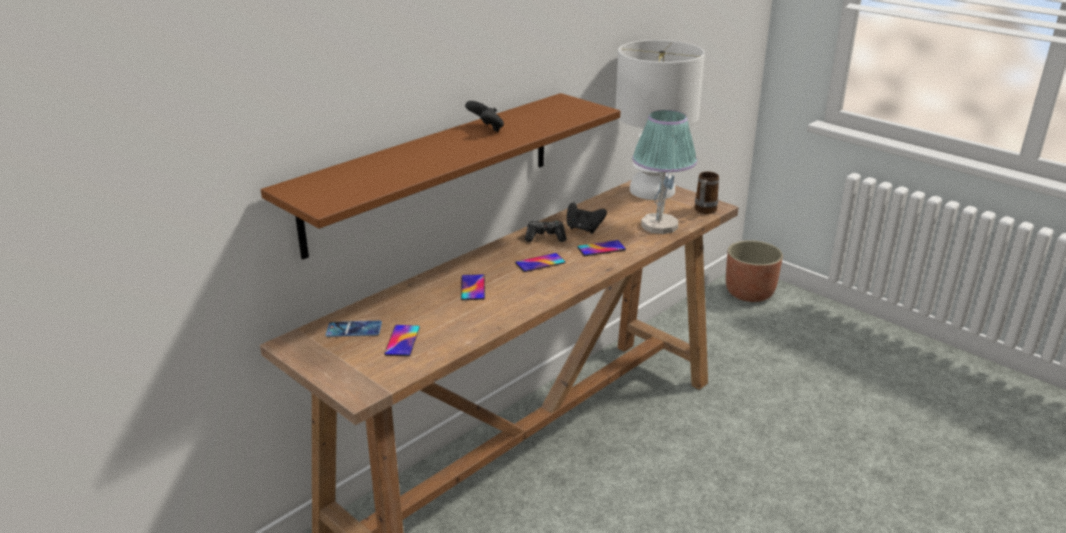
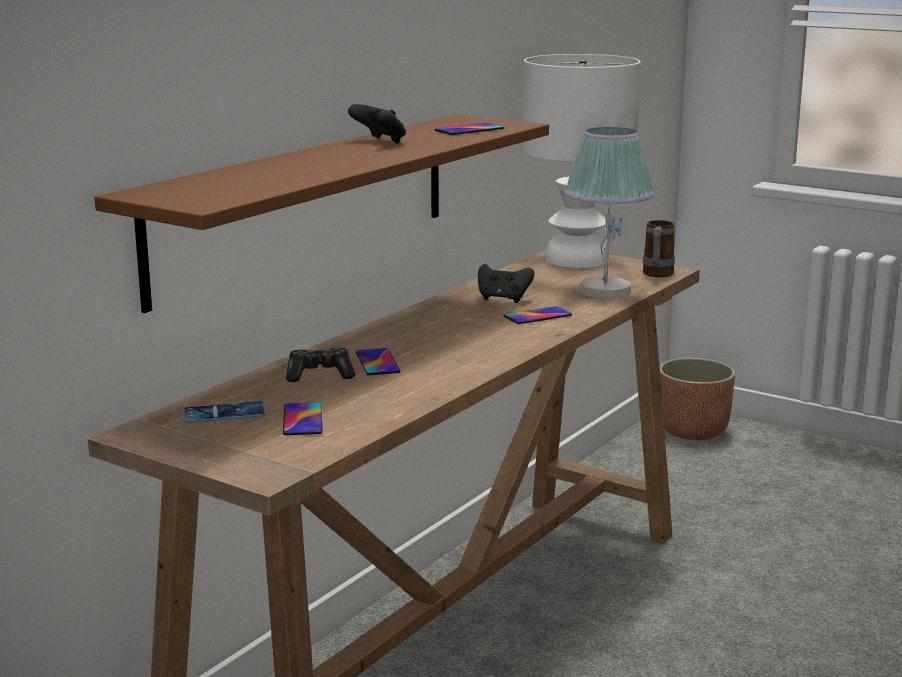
camera: 10 degrees left, 10 degrees down
(540, 263) = (460, 334): phone -> phone (469, 130)
(545, 237) = (454, 309): game controller -> game controller (319, 375)

